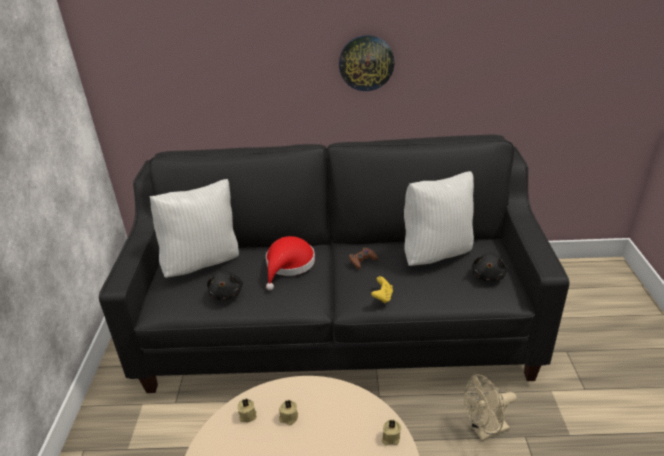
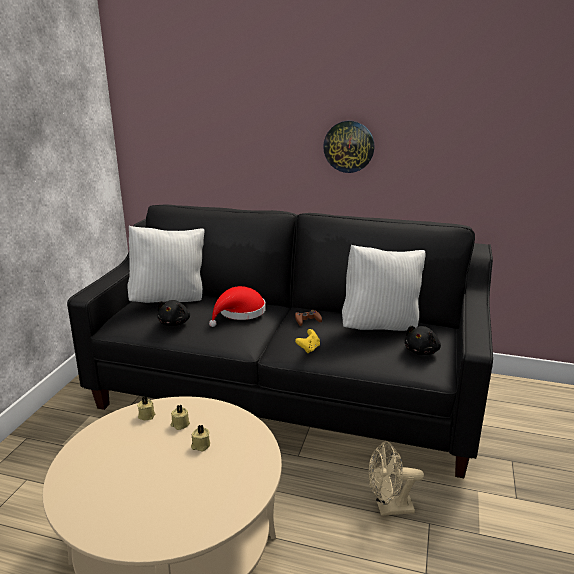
camera: 15 degrees right, 10 degrees down
(390, 438) = (260, 459): beige candle -> beige candle (200, 445)

